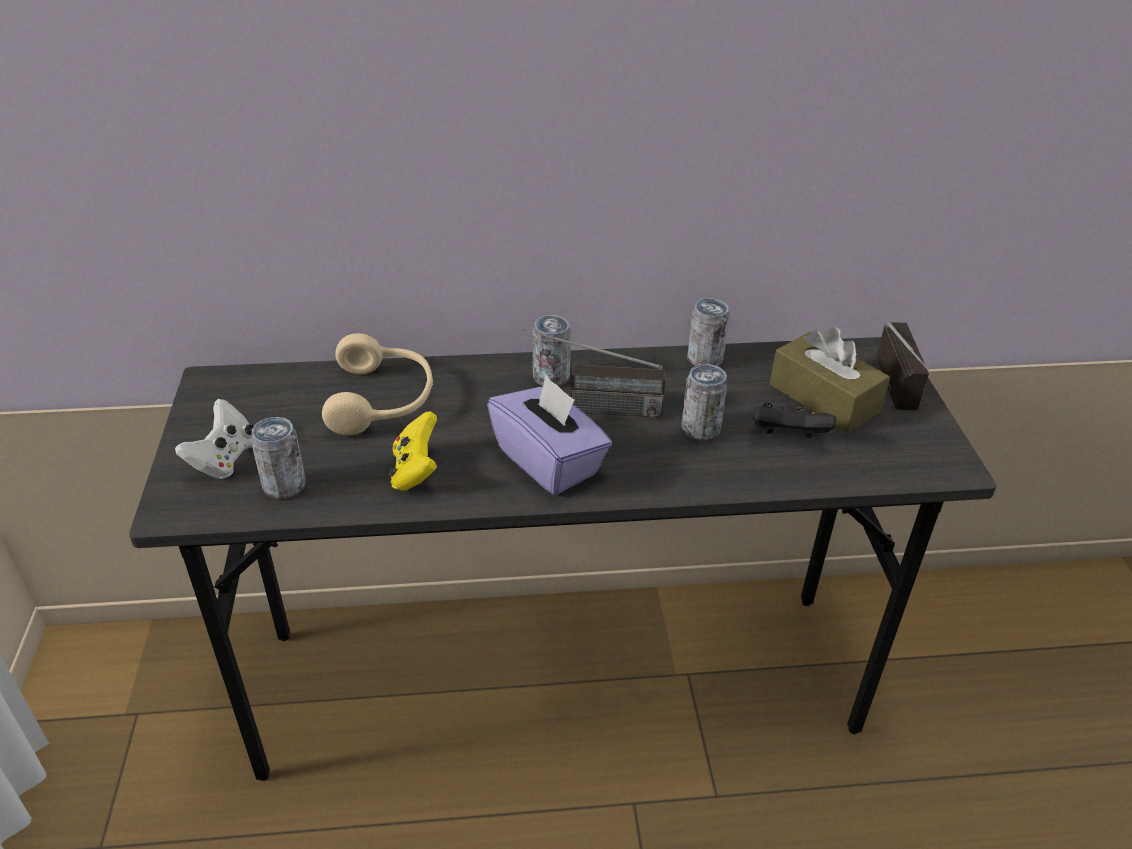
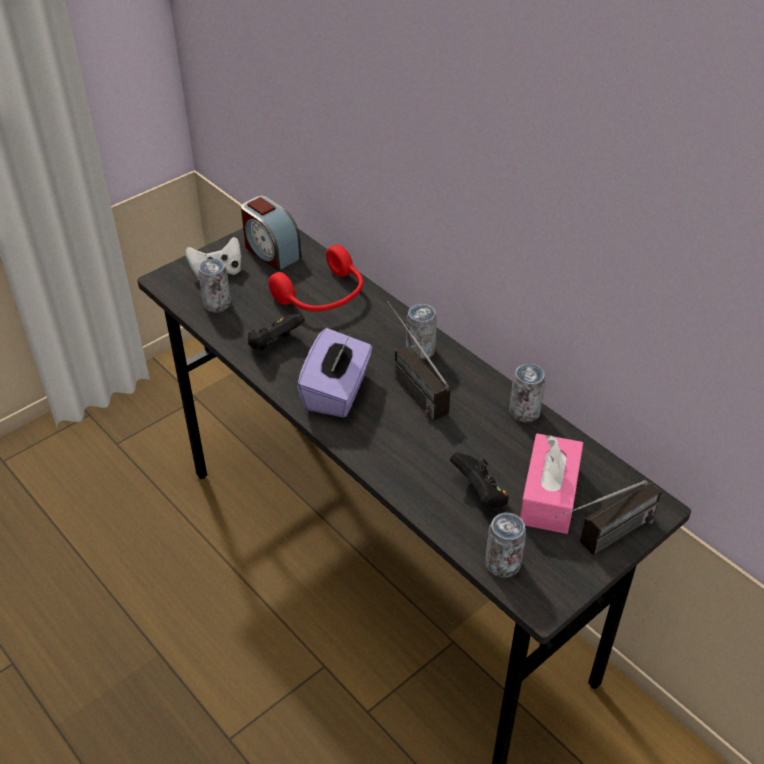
camera: 55 degrees right, 5 degrees up
(252, 401) = (271, 252): none -> alarm clock
(383, 400) = (323, 297): beige headphones -> red headphones
(415, 471) = (274, 344): yellow game controller -> black game controller
(700, 429) = (441, 445): can -> can (502, 564)
(824, 398) = (549, 495): brown tissue box -> pink tissue box

